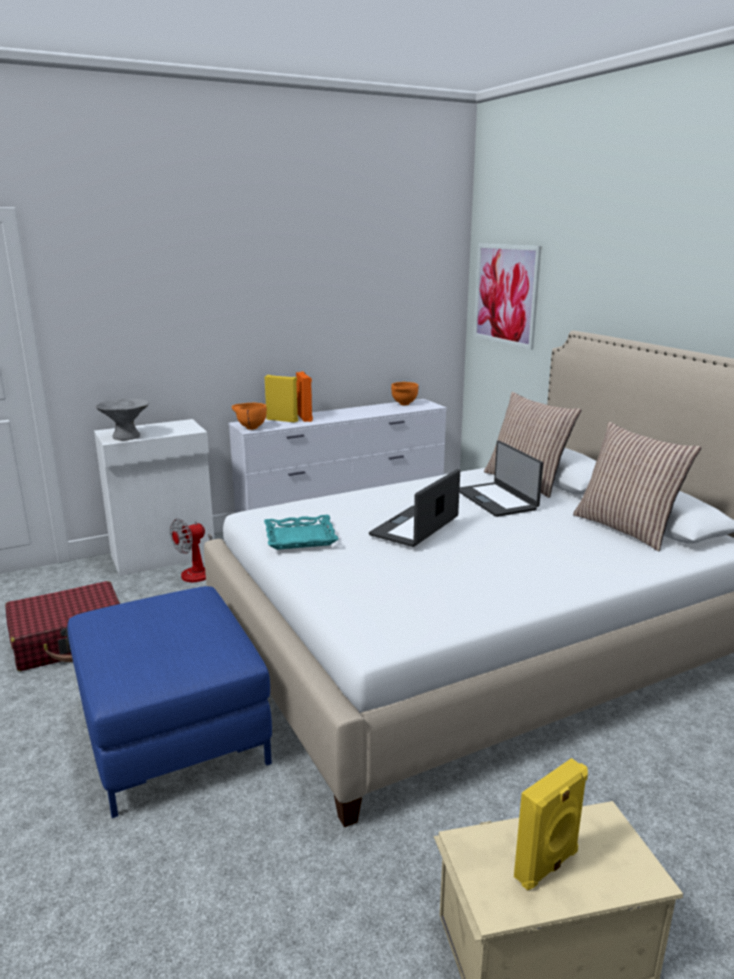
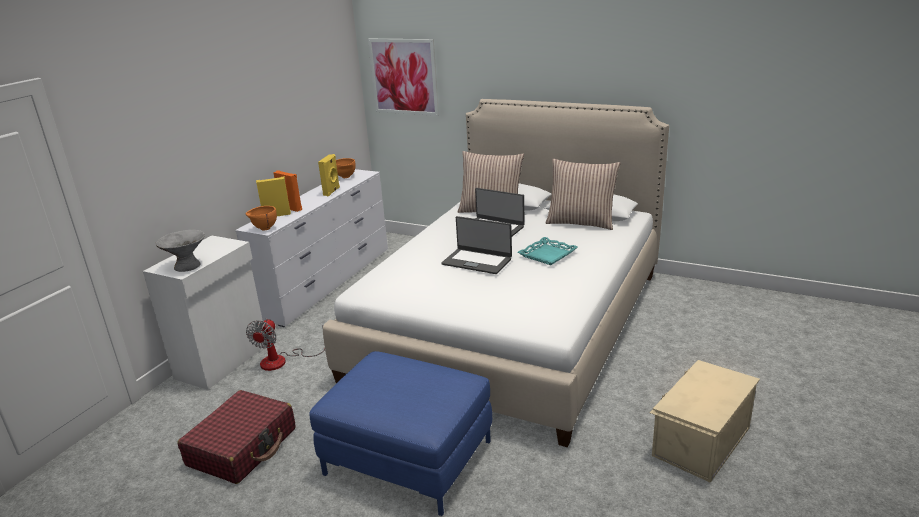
camera: 35 degrees left, 5 degrees up
(300, 537) = (420, 293): turquoise tray -> turquoise tray (548, 255)
(415, 527) = (477, 261): laptop -> laptop turned 60 degrees counterclockwise
(547, 865) = (708, 395): yellow speaker -> yellow speaker (332, 191)

